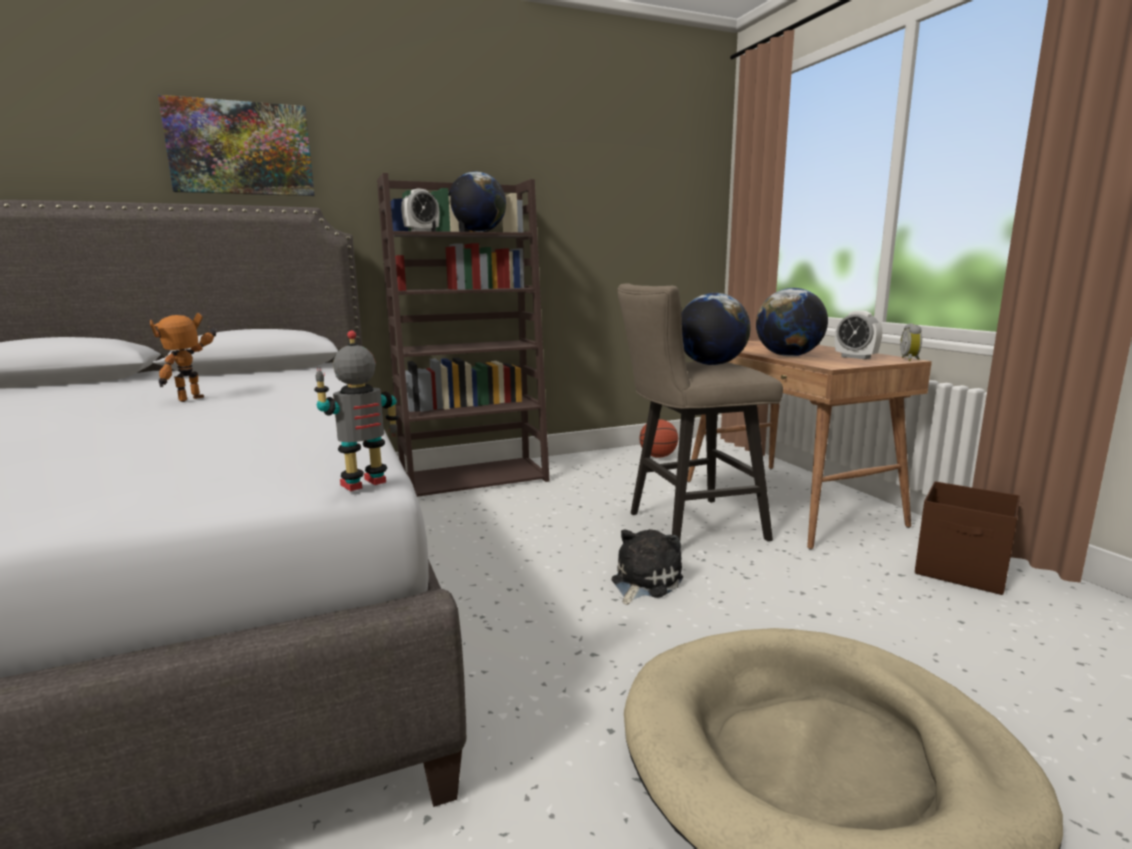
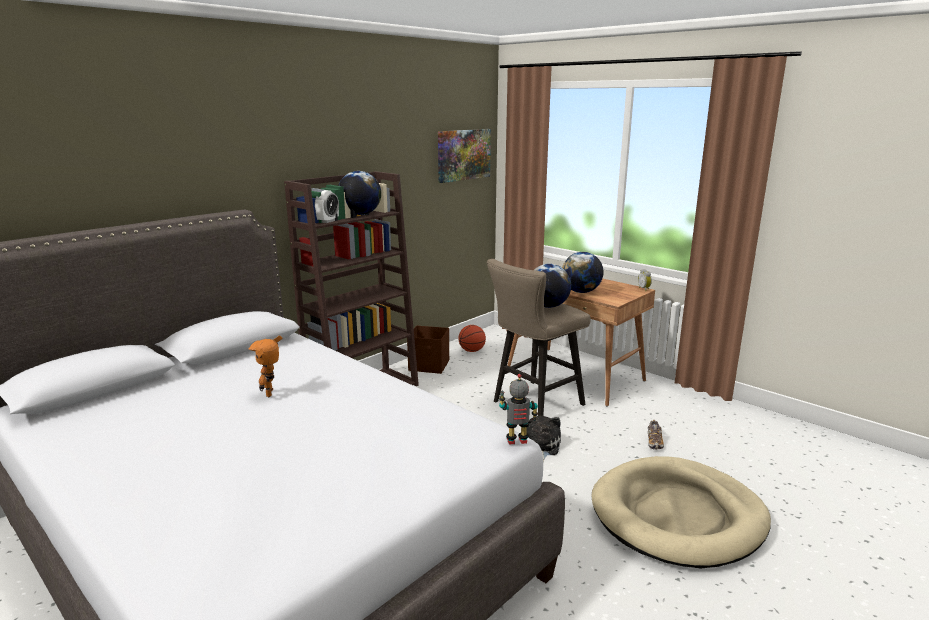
camera: 25 degrees left, 5 degrees up
(241, 149) = (183, 168): picture -> picture (463, 154)
(365, 484) = (517, 441): toy robot -> toy robot turned 60 degrees clockwise
(855, 357) = (616, 289): alarm clock -> none
(862, 617) = (654, 442): none -> shoe
(962, 571) = (681, 404): brown storage box -> brown storage box (429, 366)

